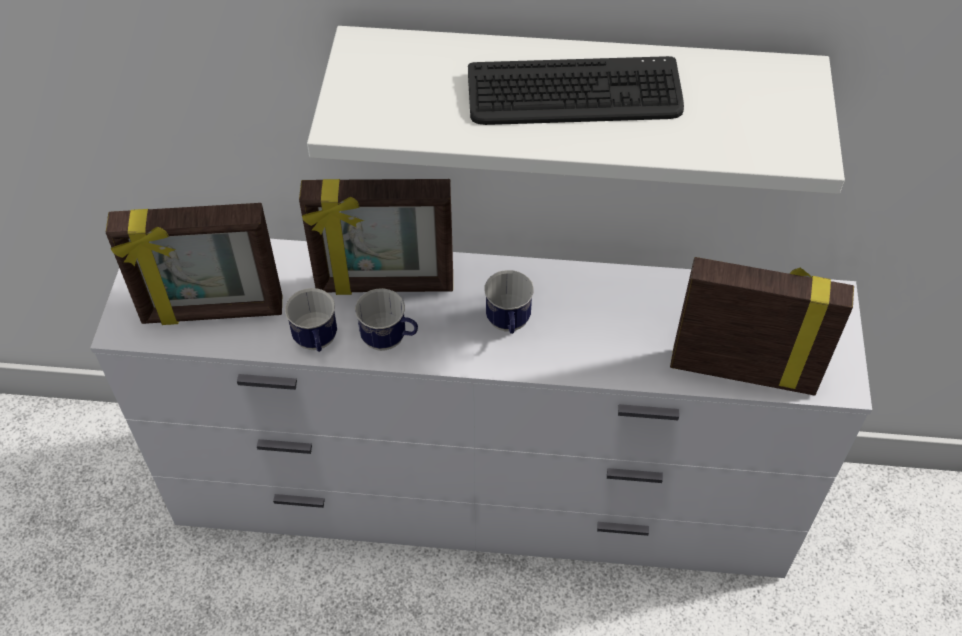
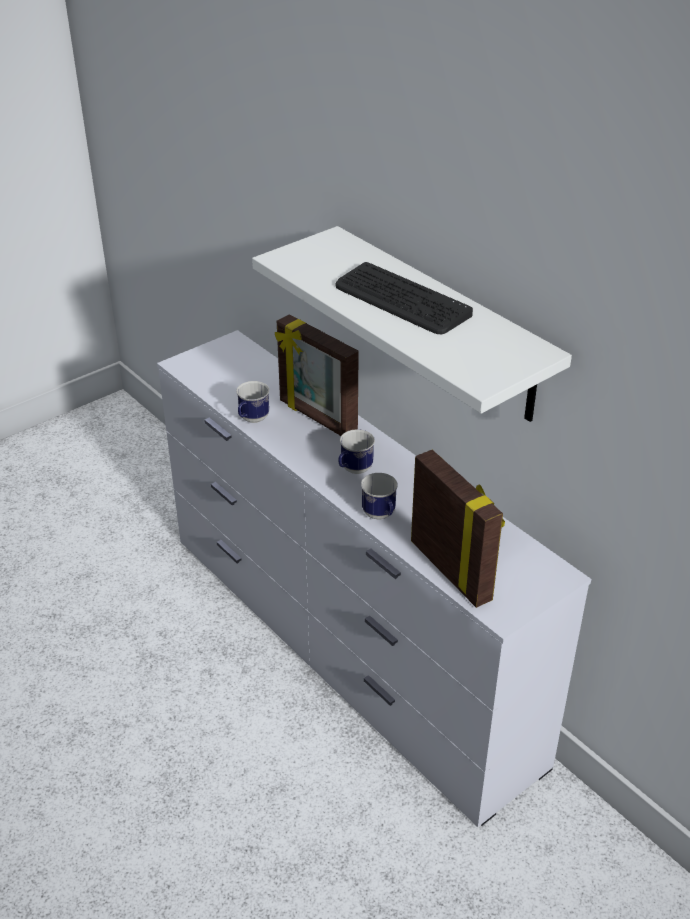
camera: 45 degrees right, 15 degrees down
(213, 313) = (224, 380): picture frame -> none
(390, 340) = (286, 439): mug -> mug (380, 516)

